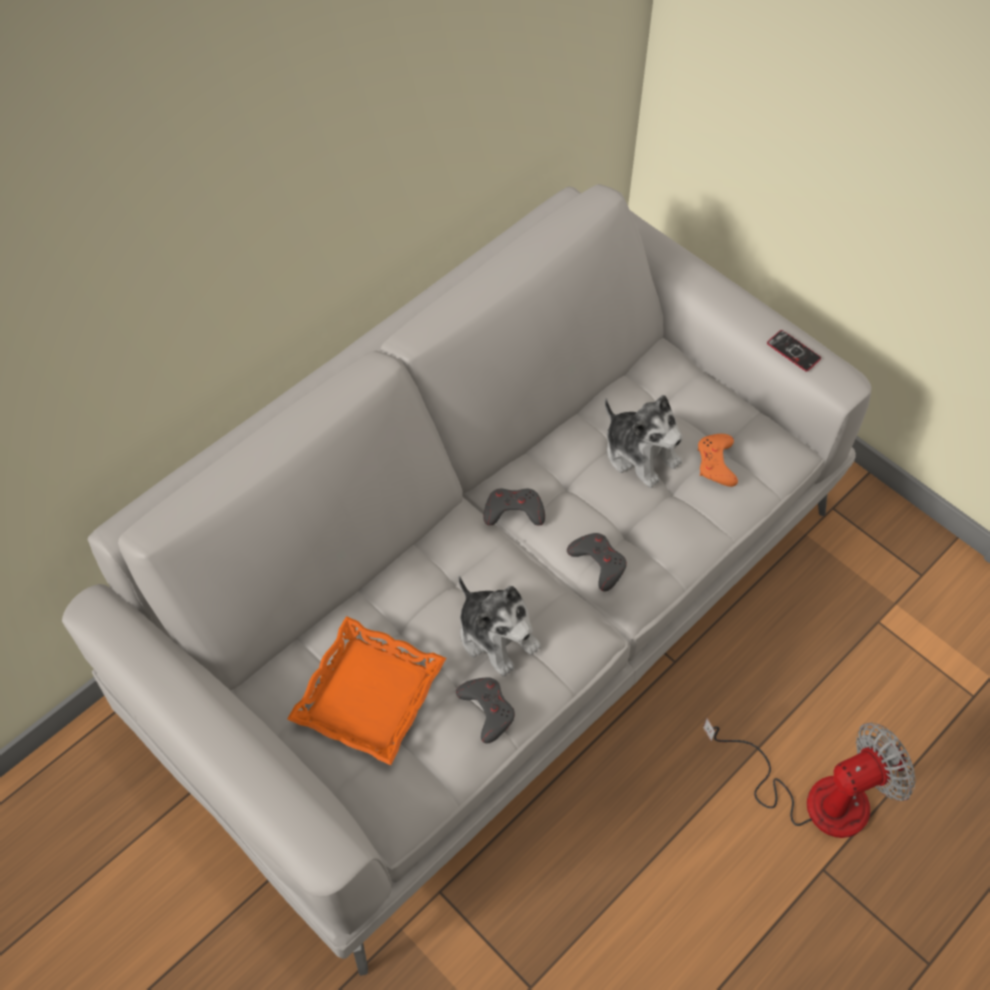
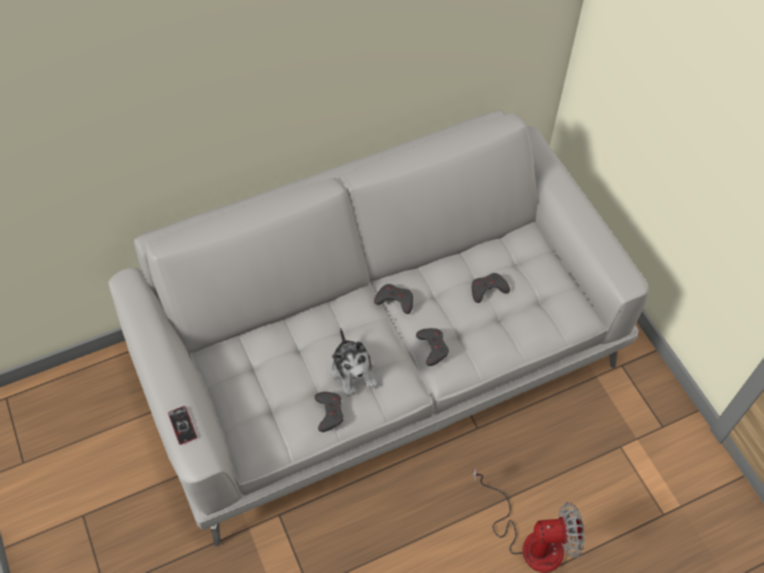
camera: 20 degrees right, 0 degrees up
(368, 694) = (264, 380): orange tray -> none
(640, 453) = (488, 289): plush toy -> grey game controller
(716, 463) = (533, 310): orange game controller -> none
(793, 351) = (604, 253): phone -> phone (182, 425)

